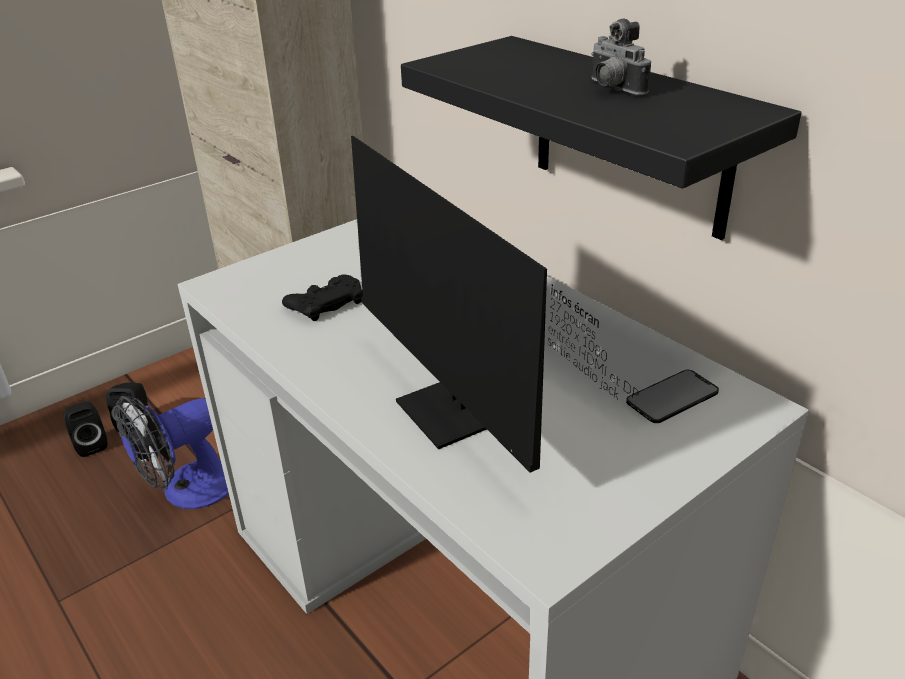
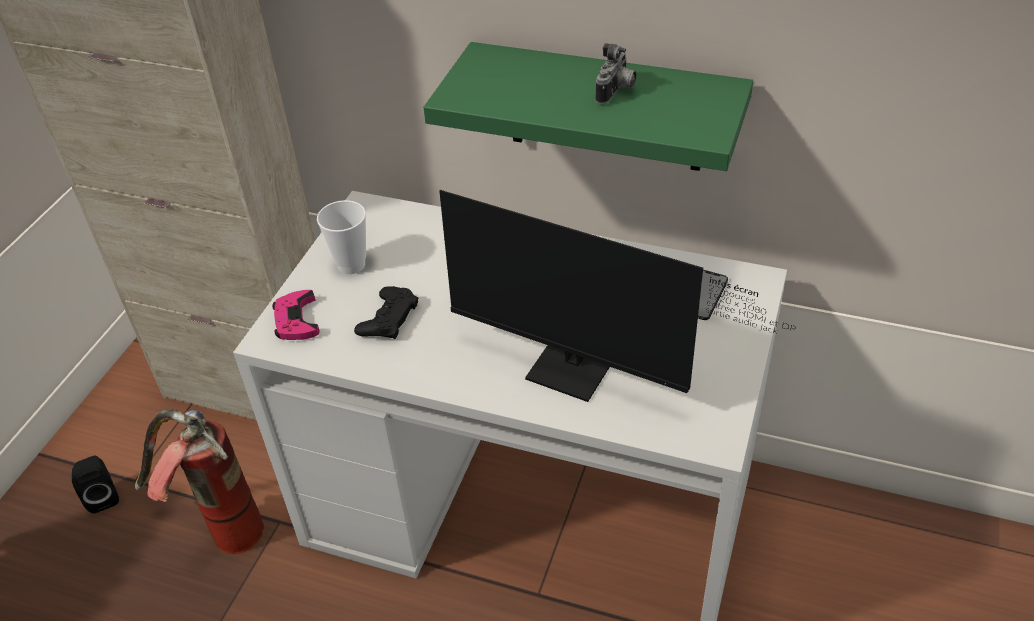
camera: 30 degrees left, 10 degrees up
(91, 444) = (72, 538): black speaker -> none
(188, 490) = (218, 532): fan -> fire extinguisher
(250, 278) = (296, 320): none -> pink game controller
(341, 253) = (351, 265): none -> cup
(612, 89) = (616, 92): camera -> camera turned 90 degrees counterclockwise
(630, 136) = (605, 108): black shelf -> green shelf

